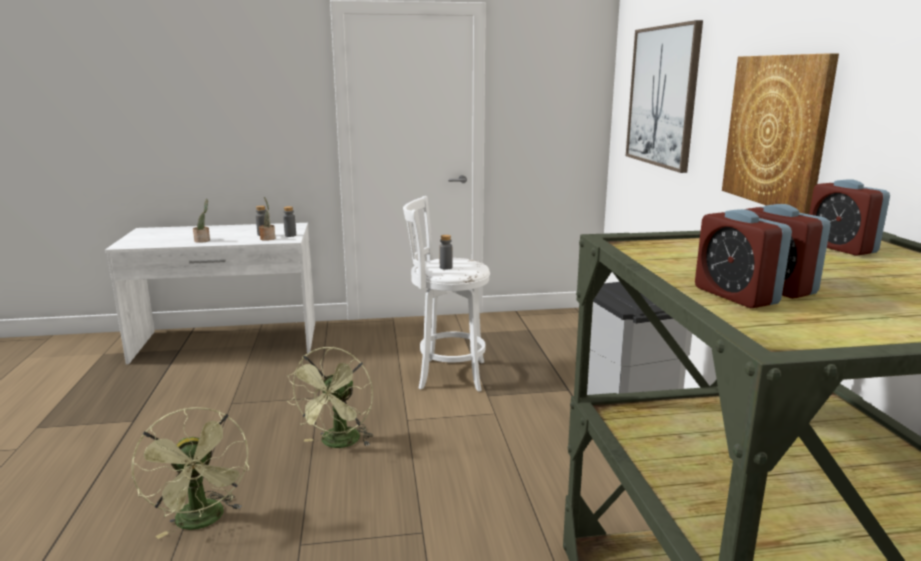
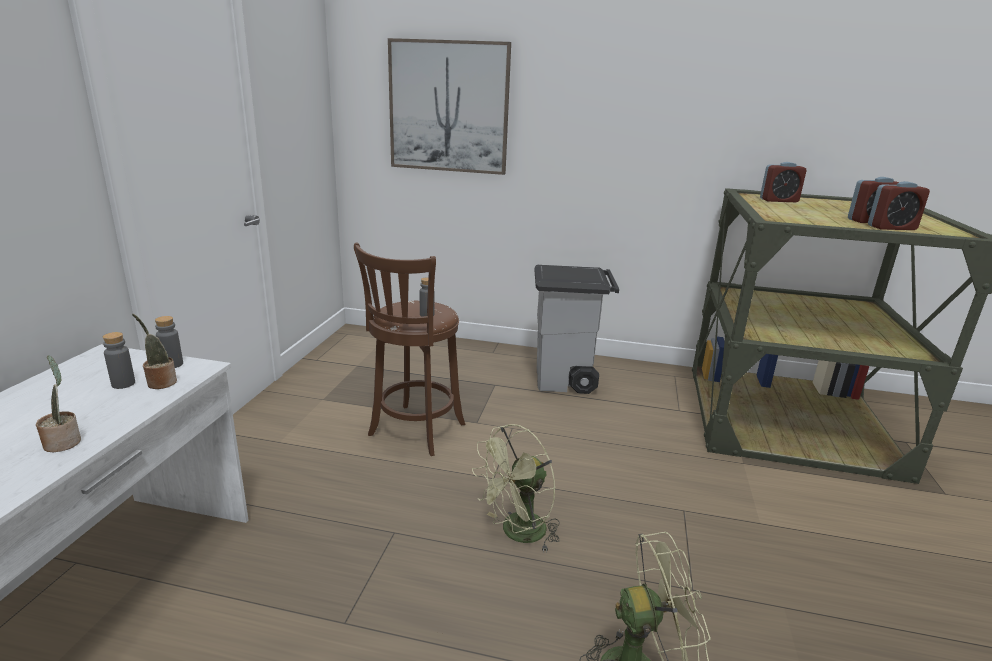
camera: 70 degrees left, 5 degrees up
(338, 443) = (517, 534): green fan -> green fan turned 105 degrees clockwise
(447, 374) = (414, 432): white stool -> brown stool
(776, 131) = (625, 135): picture -> none

